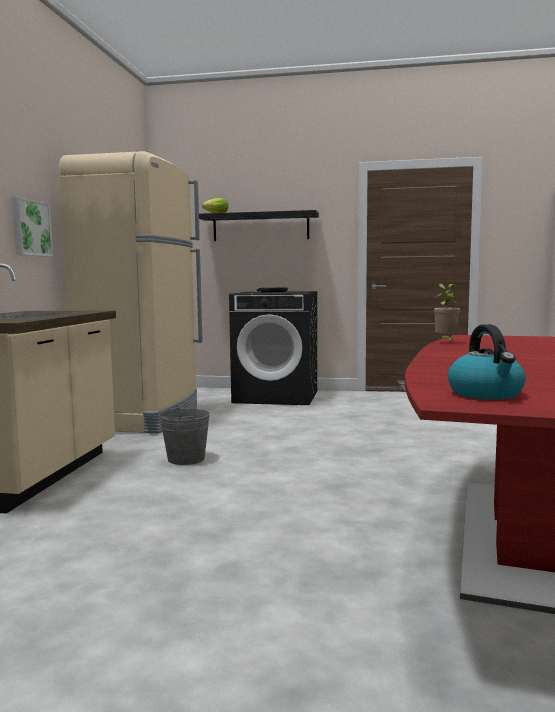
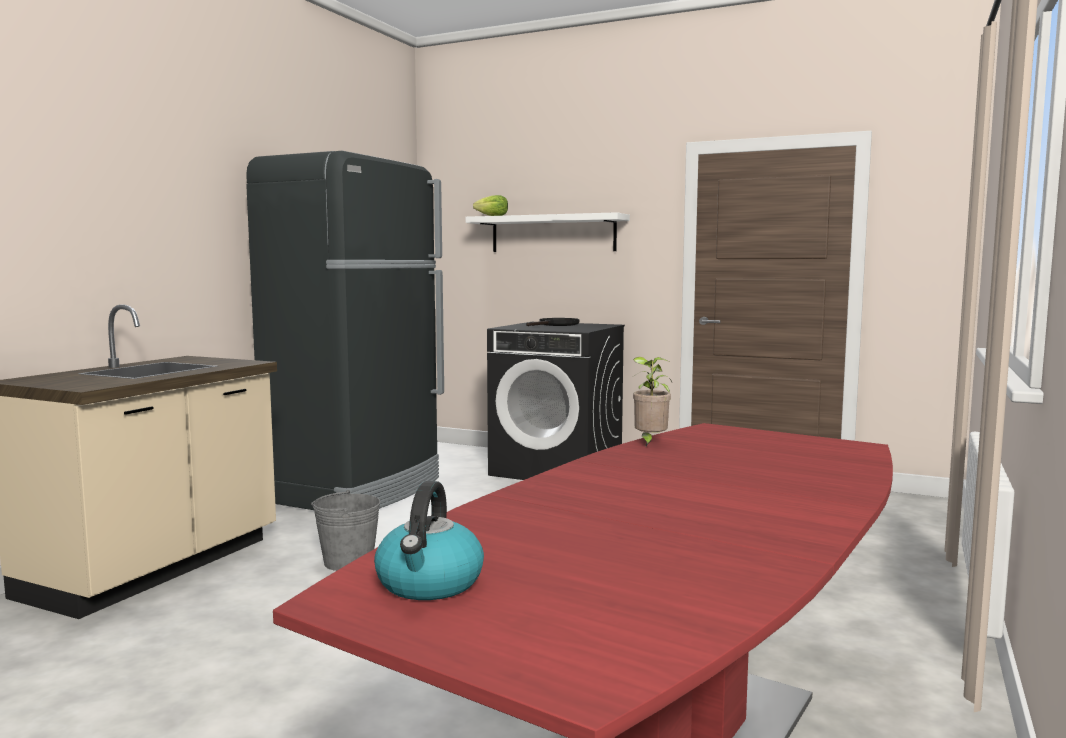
camera: 15 degrees right, 0 degrees up
(30, 228) = (200, 252): picture -> none
(142, 418) = (357, 490): beige fridge -> black fridge
(260, 227) = (553, 234): black shelf -> white shelf

